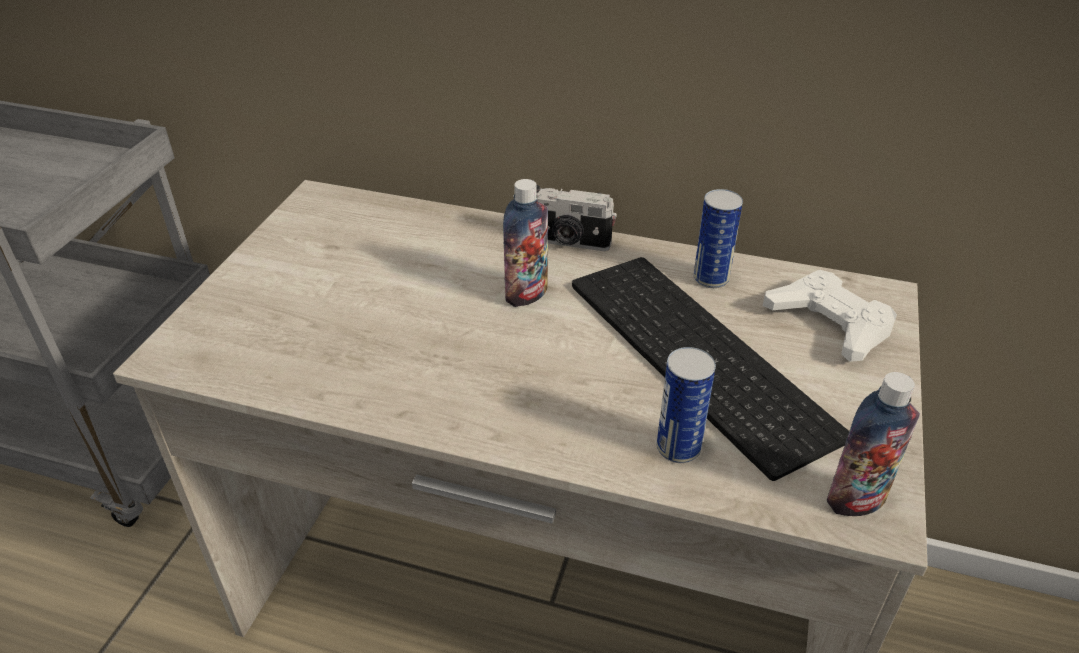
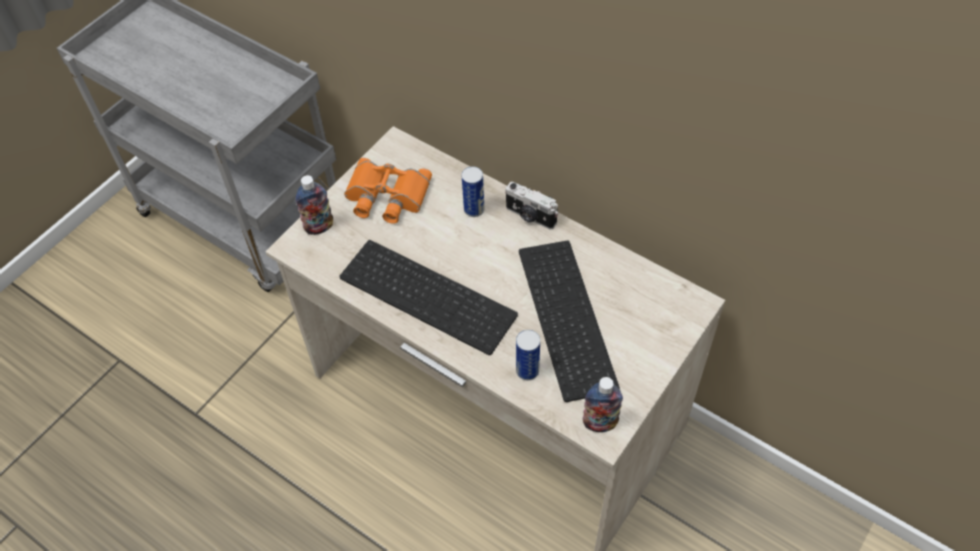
camera: 20 degrees right, 15 degrees up
(321, 259) = (386, 196): none -> orange binoculars
(449, 372) = (431, 294): none -> keyboard
(526, 294) = (491, 251): bottle -> bottle (319, 227)
(711, 278) = (602, 266): can -> can (474, 209)
(830, 323) = (653, 315): white game controller -> none

